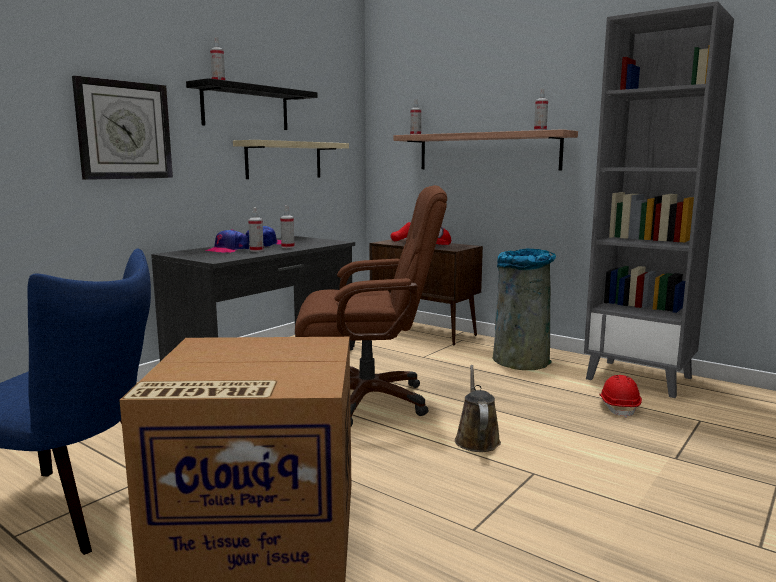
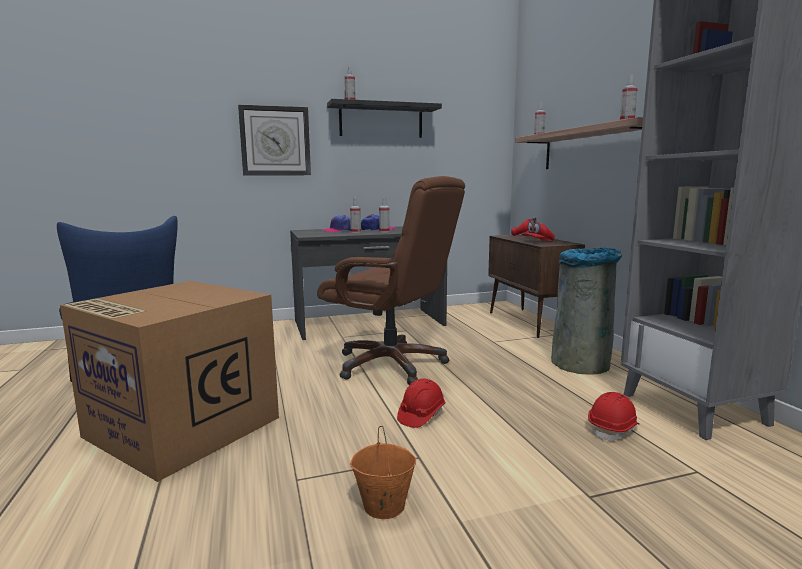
camera: 35 degrees right, 0 degrees up
(284, 160) = (418, 162): beige shelf -> none
(476, 439) = (421, 415): brown watering can -> red hard hat
(573, 519) = (383, 506): none -> orange bucket

